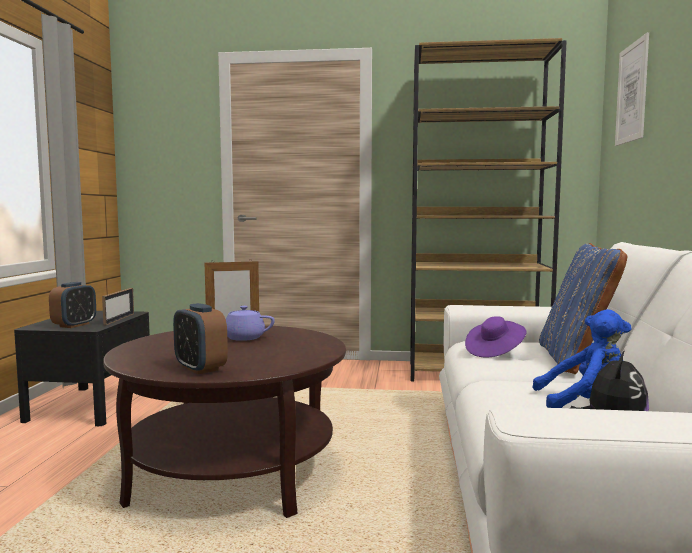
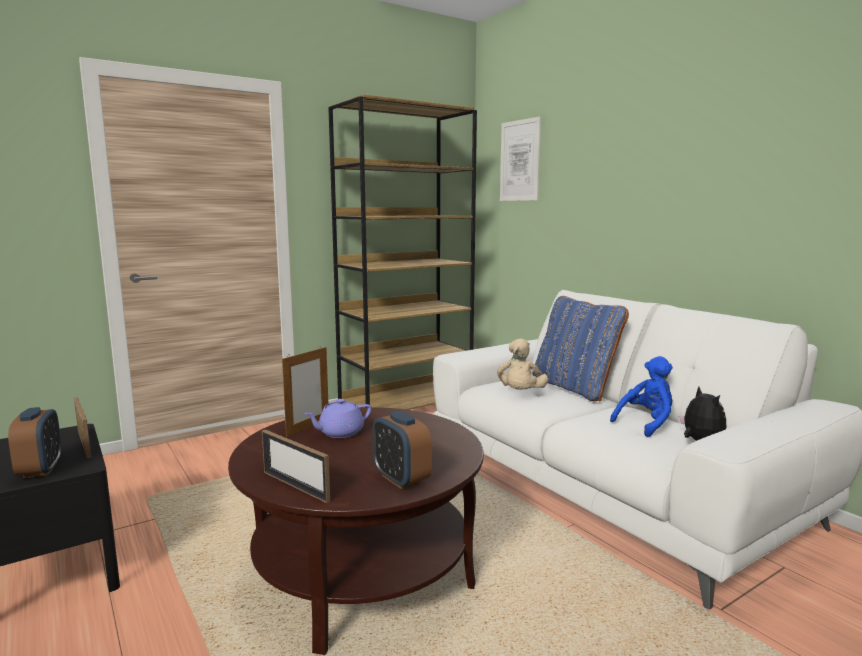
camera: 40 degrees left, 5 degrees up
(135, 355) = (295, 486): none -> picture frame
(200, 368) = (401, 479): alarm clock -> alarm clock turned 45 degrees clockwise
(494, 352) = (521, 394): purple hat -> beige plush toy

